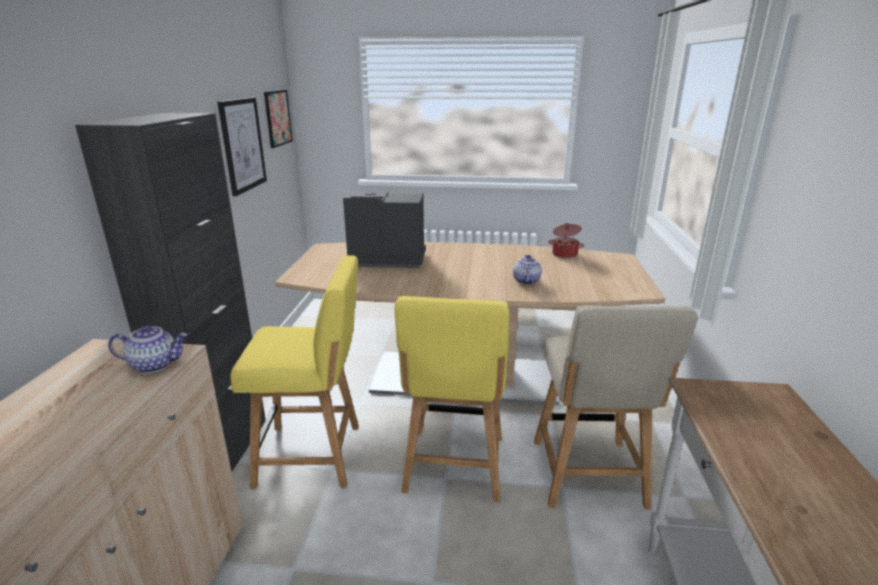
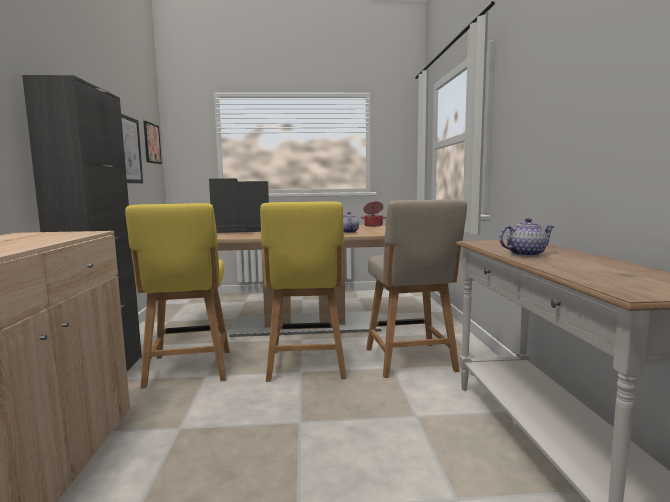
camera: 10 degrees left, 15 degrees down
(155, 364) = (76, 234): teapot -> teapot (525, 254)
(315, 455) = (188, 370): yellow chair -> yellow chair turned 90 degrees clockwise

